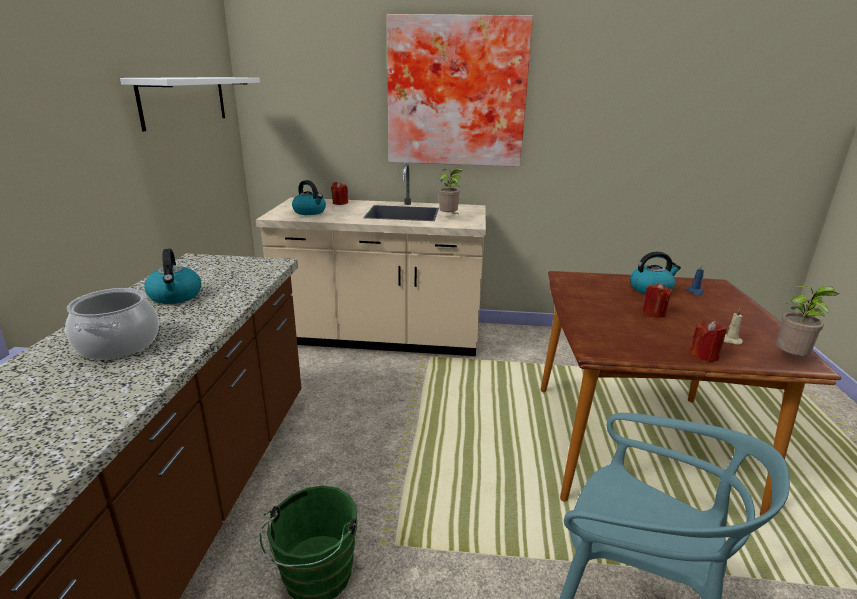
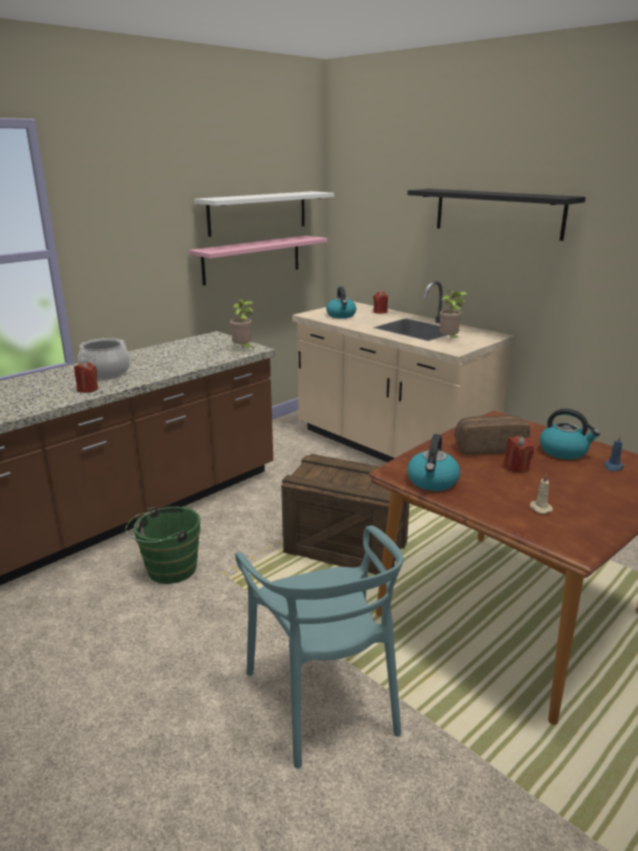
camera: 40 degrees right, 0 degrees up
(175, 296) = (168, 355): kettle -> kettle (432, 481)
(187, 159) = (252, 259): none -> pink shelf
(456, 93) = (498, 213): picture -> black shelf
(458, 447) = (347, 546): none -> crate
(607, 302) = (489, 447): none -> bread
(704, 355) = (483, 507): red candle -> red candle (88, 389)
(791, 359) = (568, 541): potted plant -> potted plant (243, 349)

